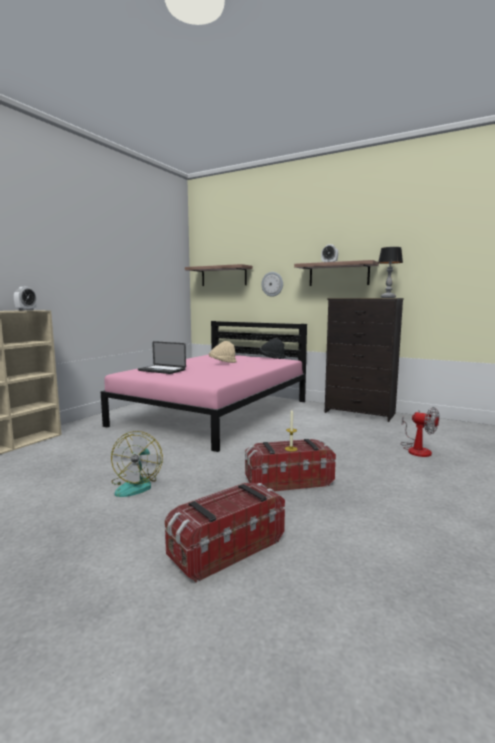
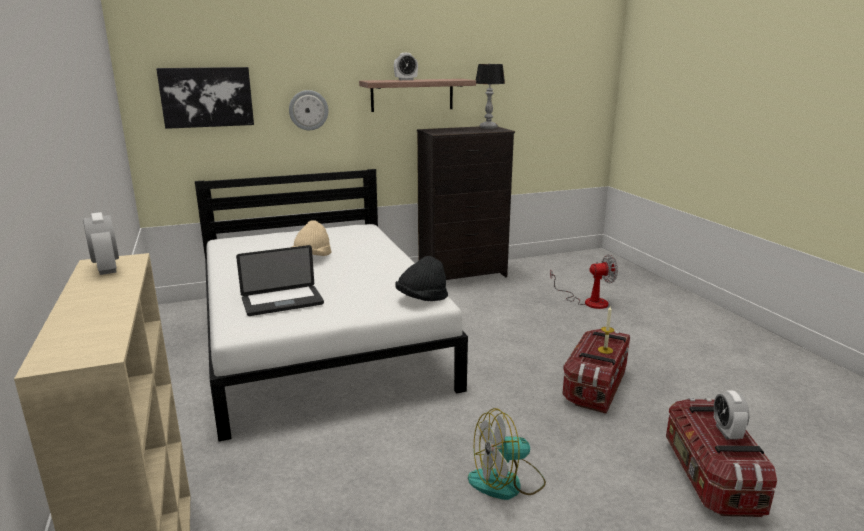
camera: 50 degrees left, 10 degrees up
(136, 485) = (507, 482): fan -> fan turned 120 degrees clockwise
(215, 412) = (320, 339): pink bed -> white bed
(223, 276) = (207, 97): shelf -> picture
(229, 505) = (726, 432): none -> alarm clock
(272, 358) = (339, 229): black hat -> black hat (421, 299)

